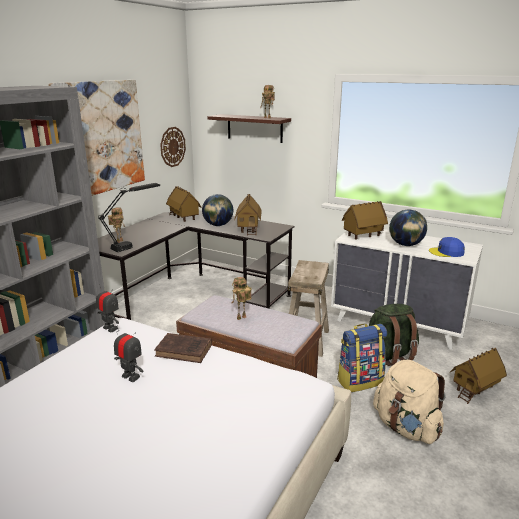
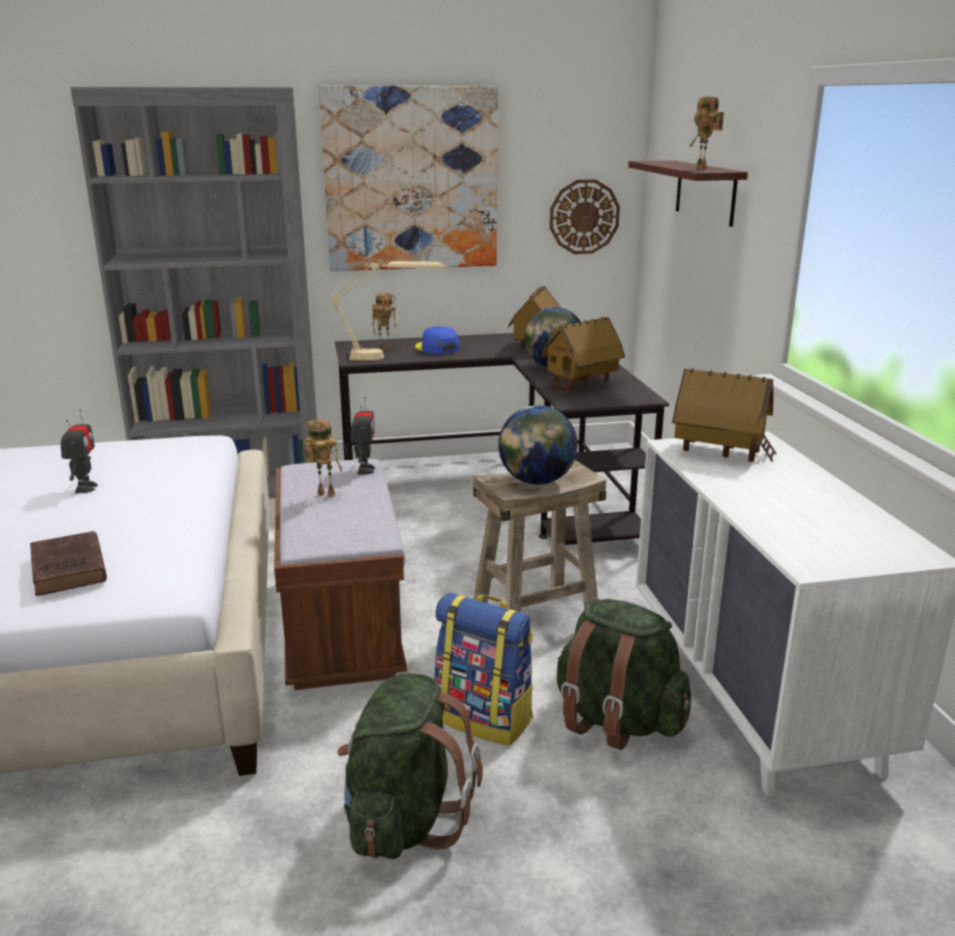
camera: 50 degrees right, 0 degrees up
(110, 328) = (186, 440): toy robot -> toy robot (365, 470)
(134, 244) = (389, 358): black table lamp -> beige table lamp
(185, 351) = (175, 491): brown book -> brown book (69, 570)
(405, 245) = (758, 494): globe -> globe (536, 482)
(406, 427) = (404, 819): beige backpack -> green backpack
(446, 252) = (808, 538): blue cap -> blue cap (437, 348)
(474, 389) = (649, 876): toy house -> none

